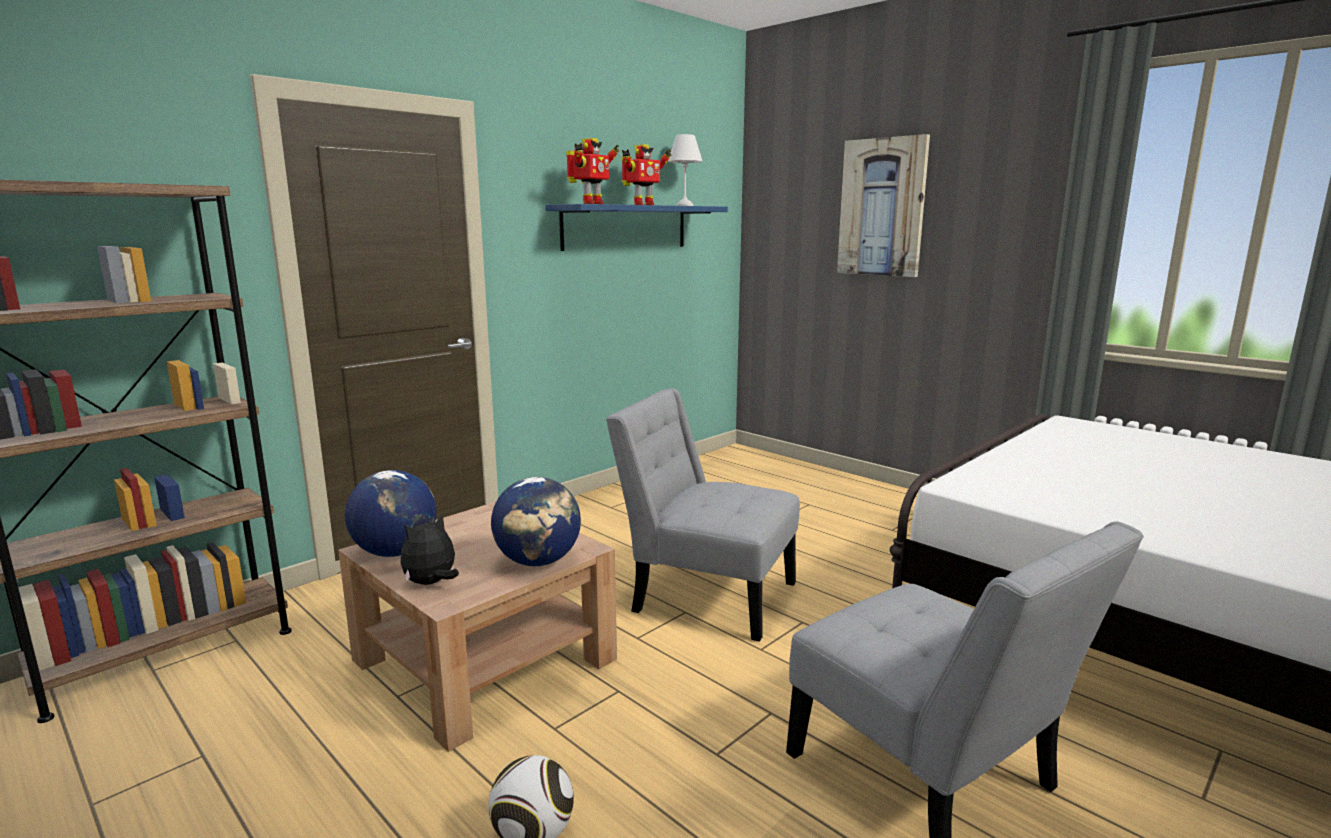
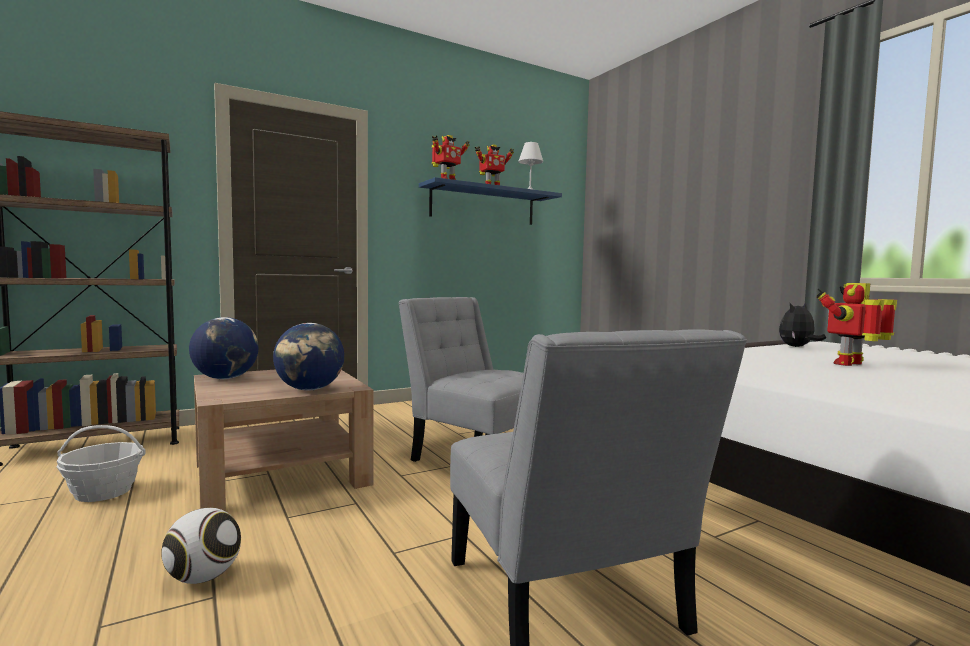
camera: 15 degrees right, 10 degrees down
(270, 735) = (103, 492): none -> basket
(431, 583) = (224, 391): plush toy -> plush toy (797, 347)
(882, 207) = (678, 187): picture -> none
(1134, 475) = (852, 364): none -> toy robot

